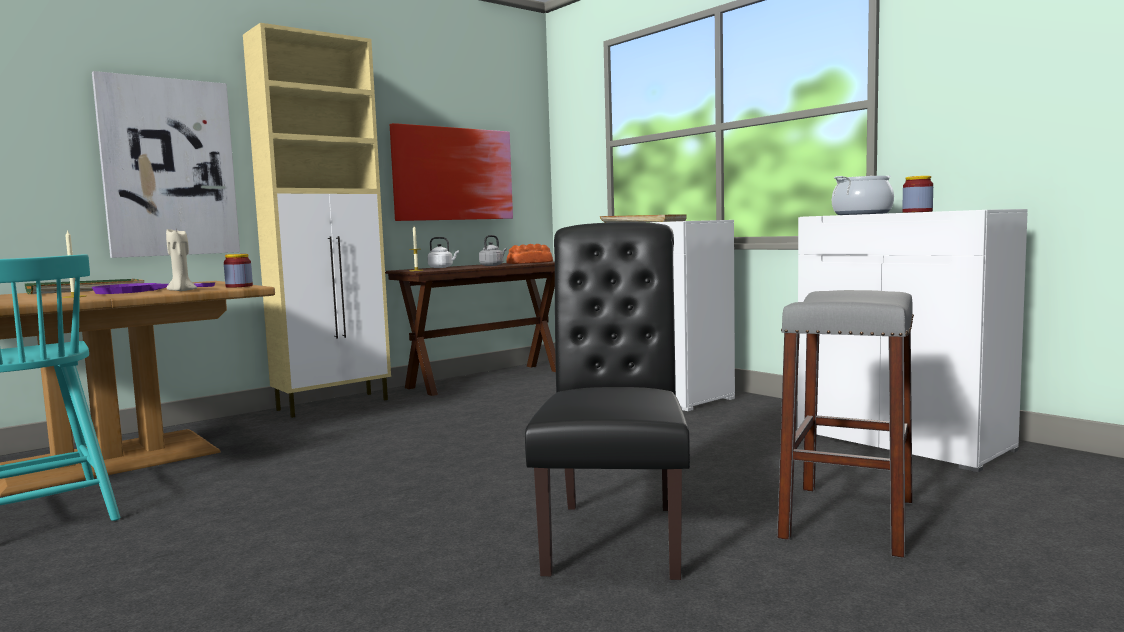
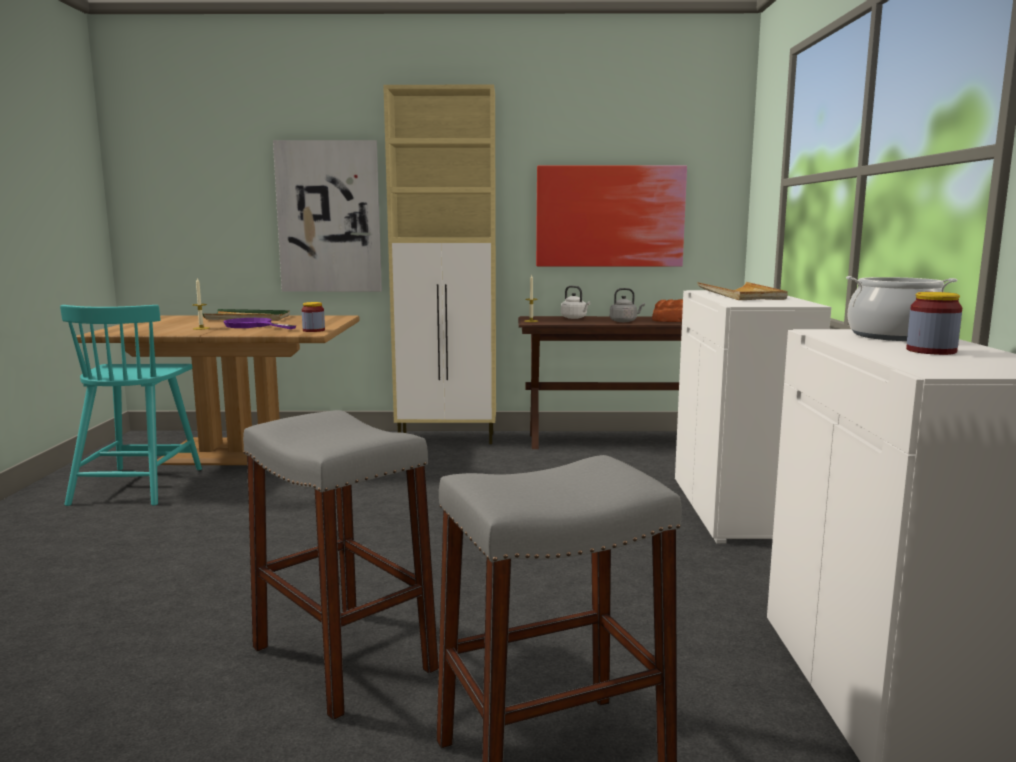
camera: 40 degrees right, 5 degrees up
(181, 291) = (262, 332): beige candle -> none
(616, 533) = (343, 659): black chair -> grey stool

